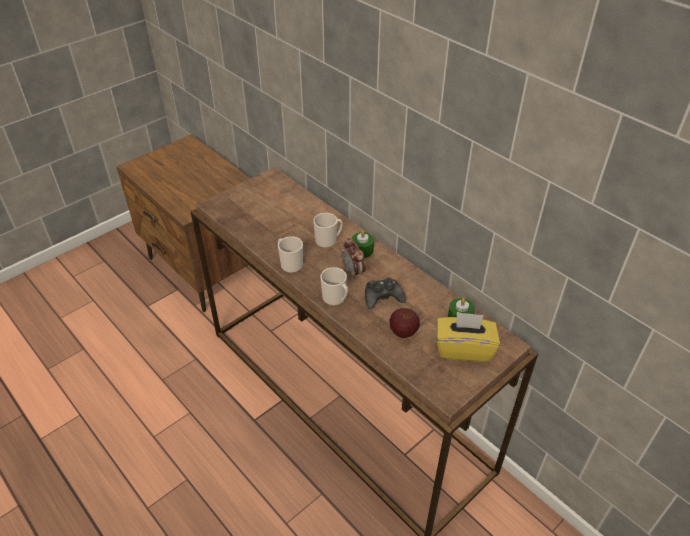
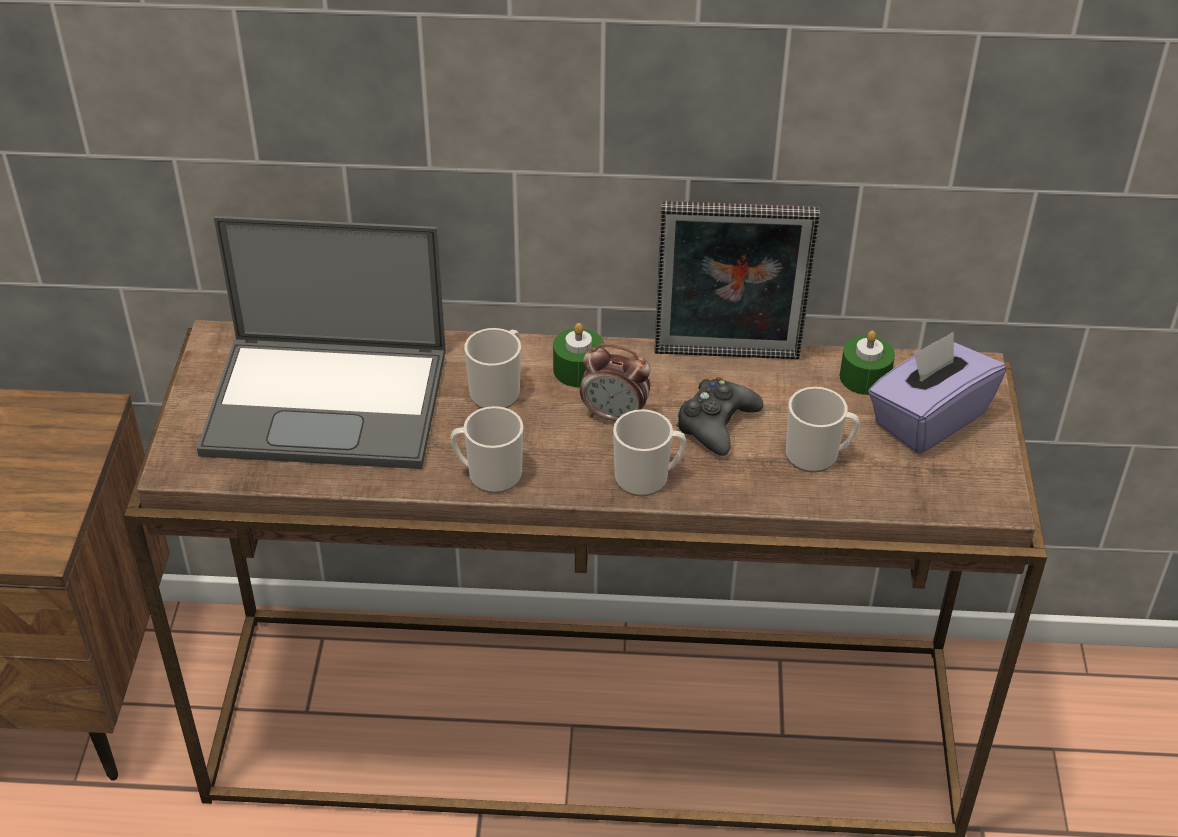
camera: 45 degrees left, 0 degrees up
(276, 212) = (330, 401): none -> laptop
(403, 332) = (817, 455): apple -> mug
(417, 278) = (726, 358): none -> picture frame
(463, 349) = (928, 419): yellow tissue box -> purple tissue box

